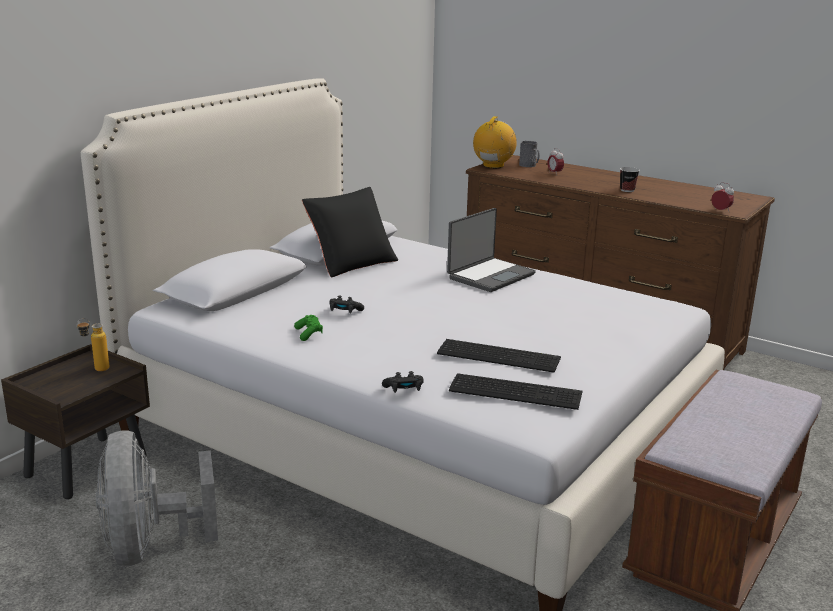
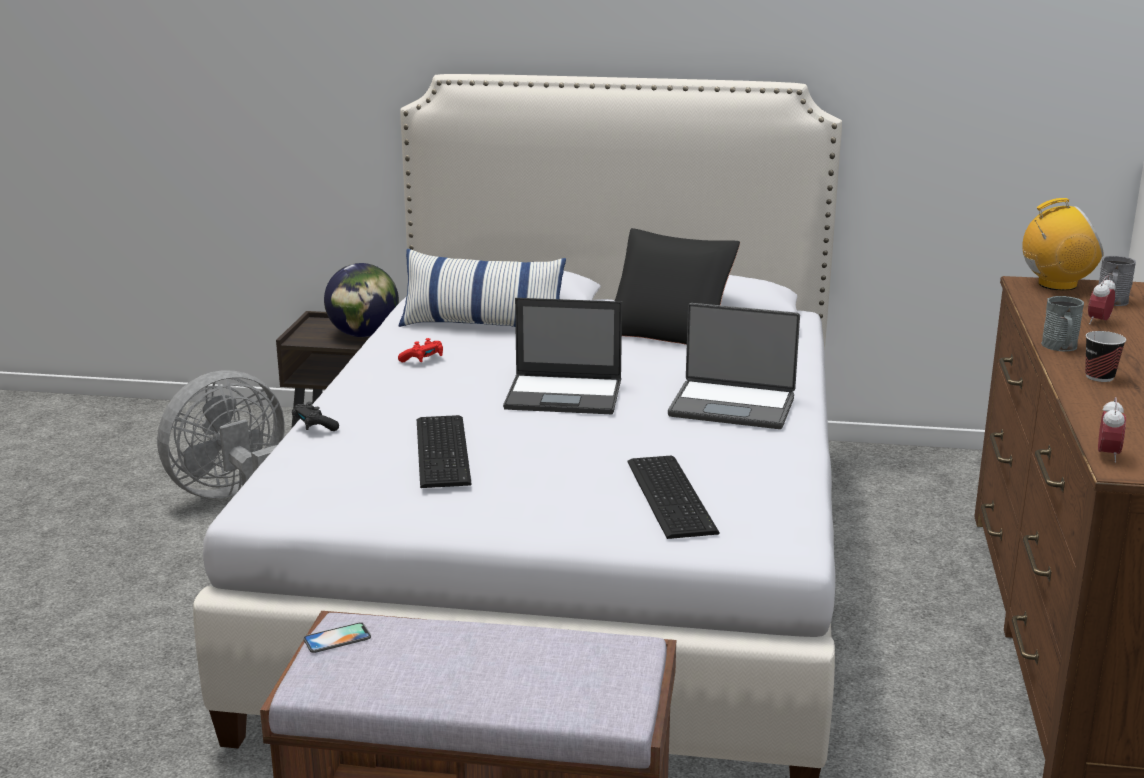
camera: 65 degrees right, 0 degrees up
(96, 370) = (363, 335): bottle -> globe
(261, 304) = (482, 325): none -> pillow
(308, 334) = (423, 360): green game controller -> red game controller
(344, 312) = (503, 361): black game controller -> none
(430, 308) = (565, 395): none -> laptop
(514, 390) = (347, 475): keyboard -> keyboard (673, 495)
(583, 186) = (1060, 347): none -> grey mug
(695, 453) = (337, 638): none -> phone

